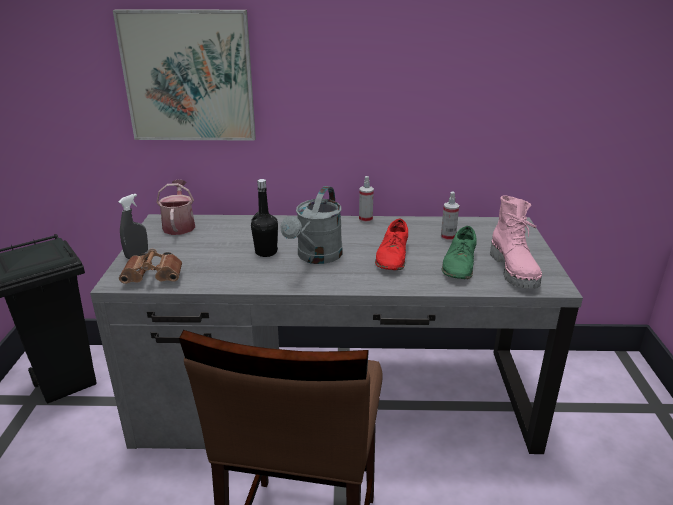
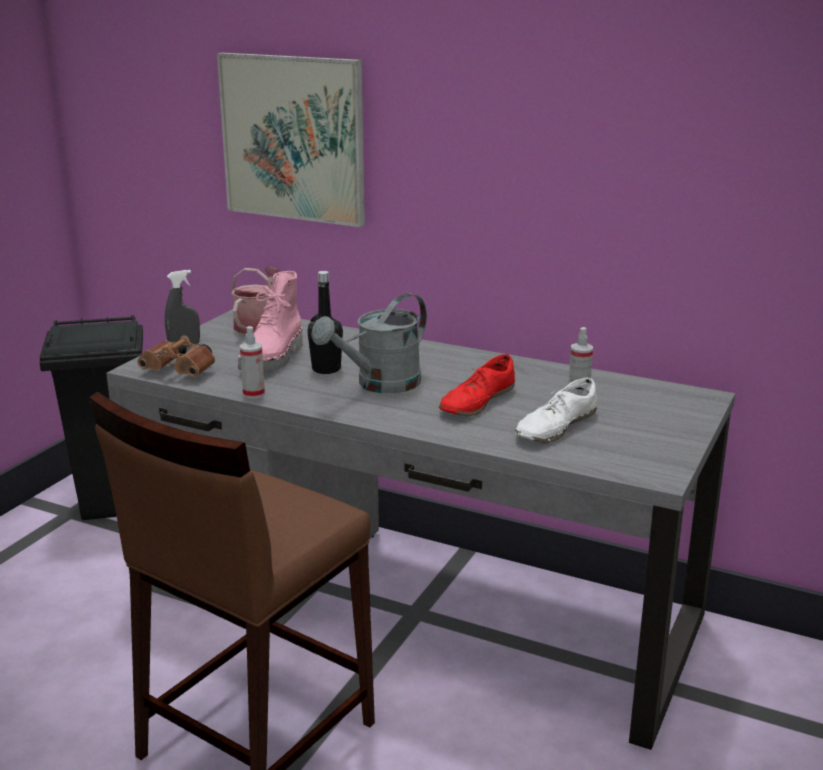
camera: 25 degrees right, 5 degrees down
(365, 219) = (490, 356): spray bottle -> spray bottle (253, 394)
(460, 264) = (555, 427): green shoe -> white shoe
(514, 270) = (624, 448): pink boot -> pink boot (274, 359)

